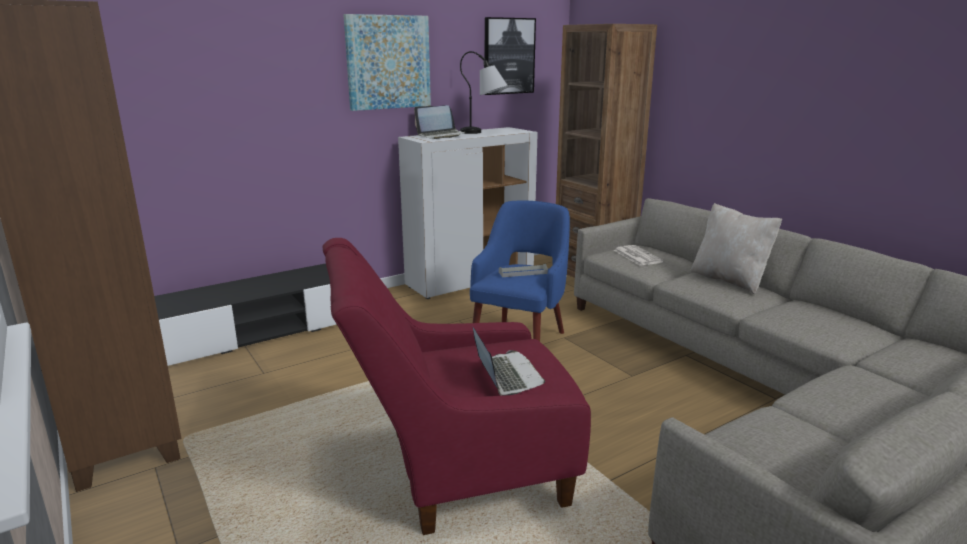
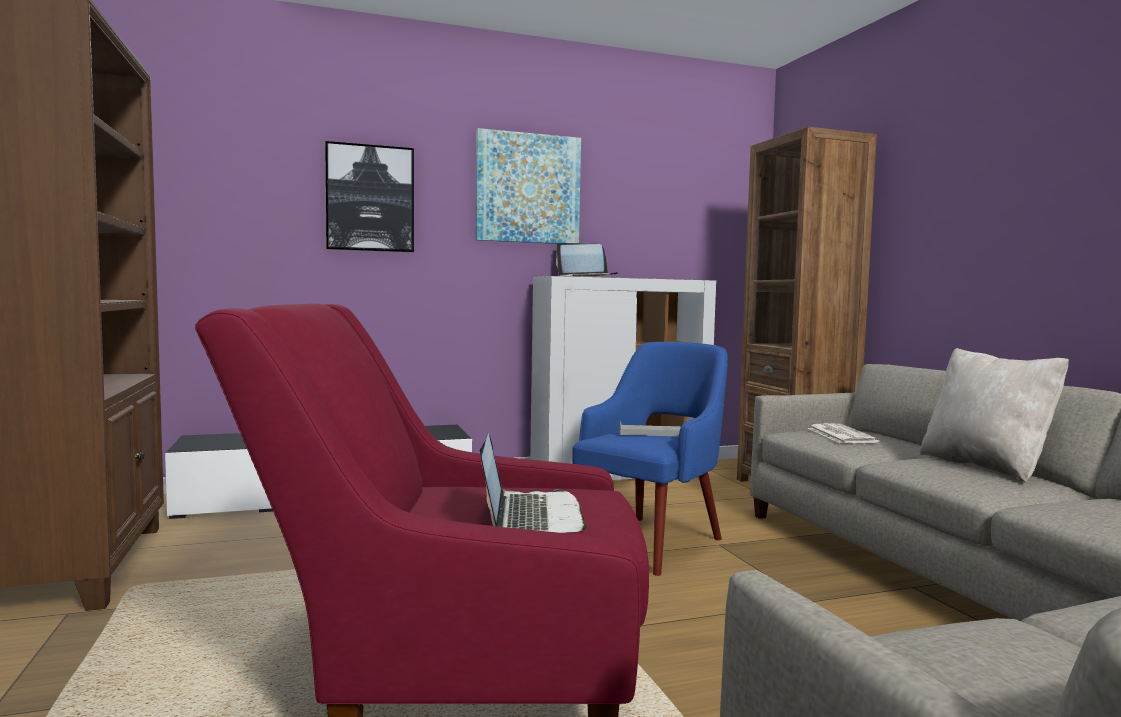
camera: 15 degrees right, 15 degrees down
(484, 133) = (644, 278): table lamp -> none
(508, 56) = (687, 195): picture -> picture (370, 198)

